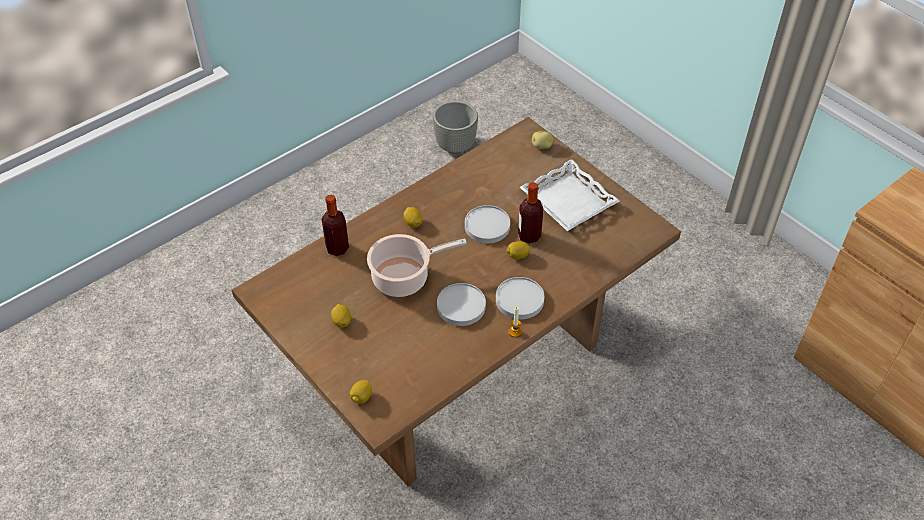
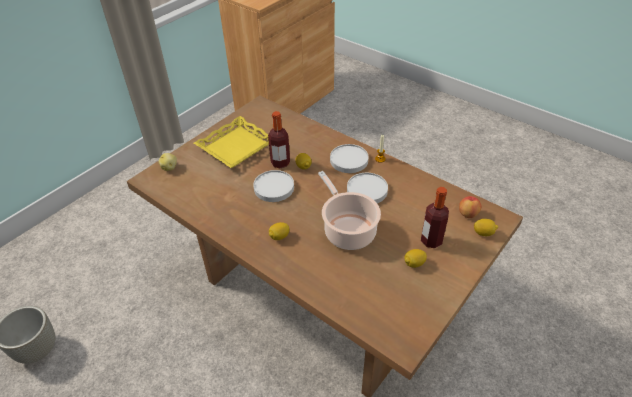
camera: 100 degrees left, 5 degrees down
(337, 248) = (326, 288): bottle -> bottle (431, 240)
(395, 392) = (468, 214): none -> apple
(568, 201) = (236, 147): white tray -> yellow tray

